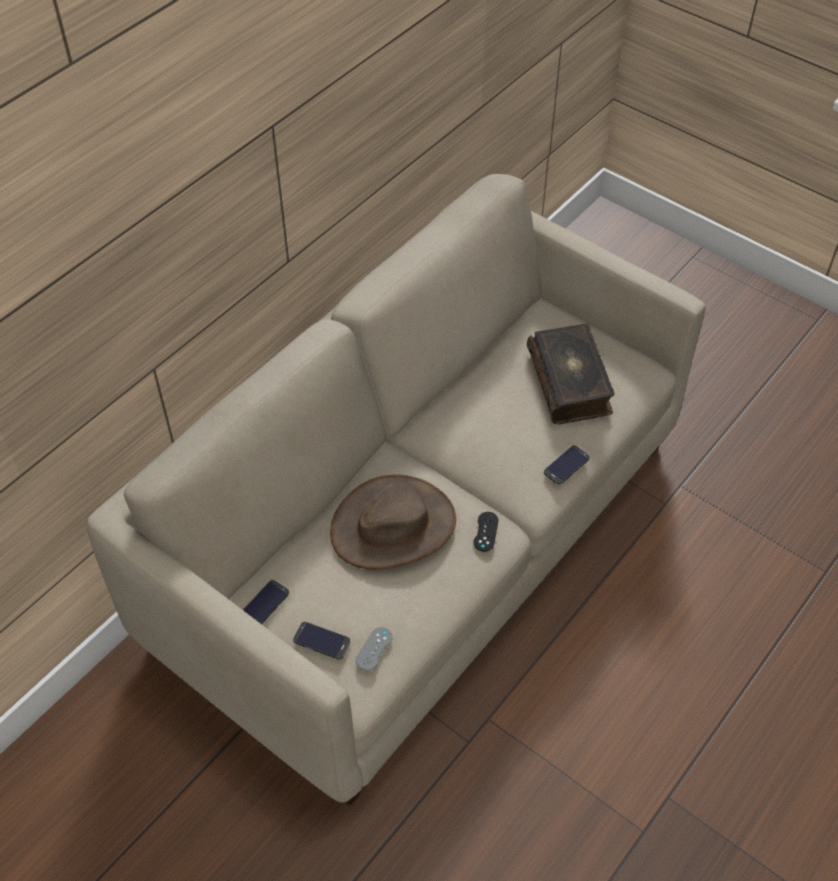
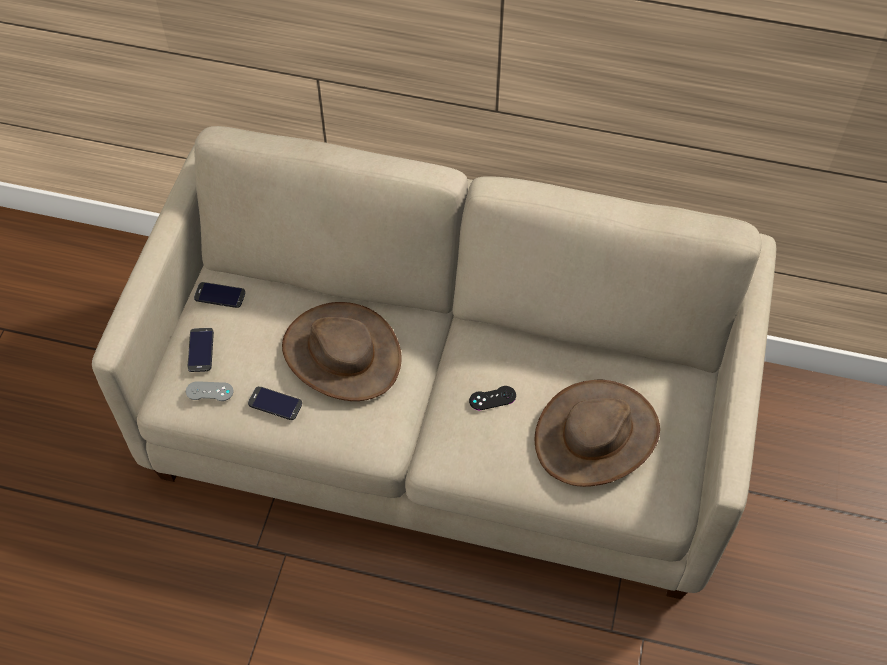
camera: 65 degrees right, 5 degrees up
(486, 531) = (374, 430): black game controller -> black game controller (492, 398)
(566, 465) = (490, 470): phone -> phone (275, 403)
(570, 382) = (597, 435): book -> brown hat

